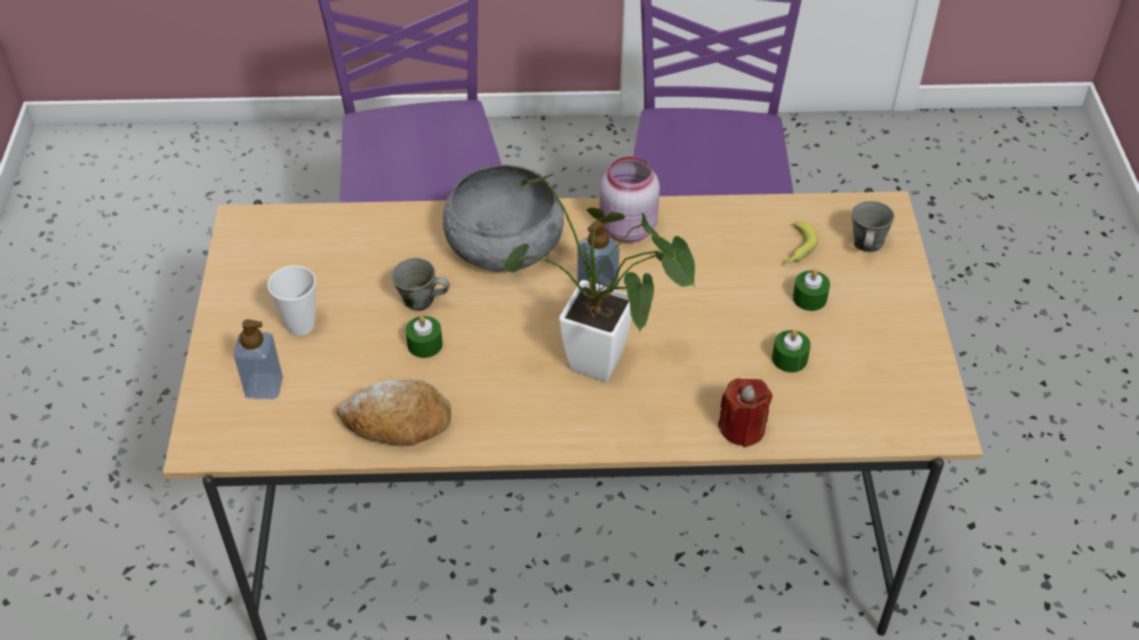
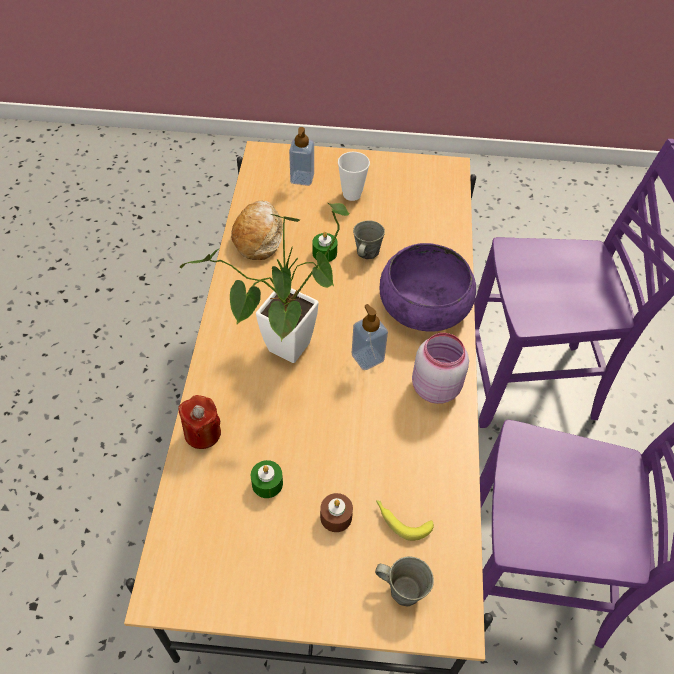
camera: 95 degrees right, 5 degrees up
(504, 241) = (424, 304): grey bowl -> purple bowl
(809, 298) = (336, 517): green candle -> brown candle

